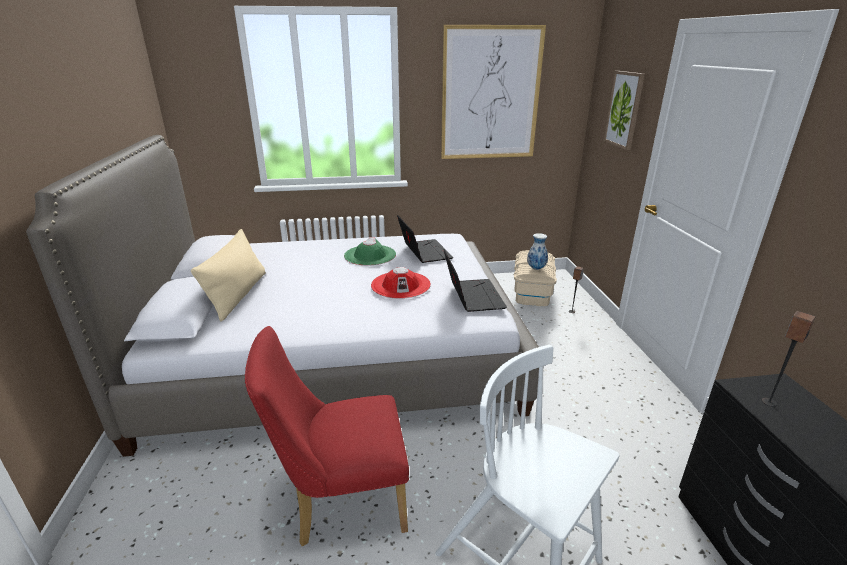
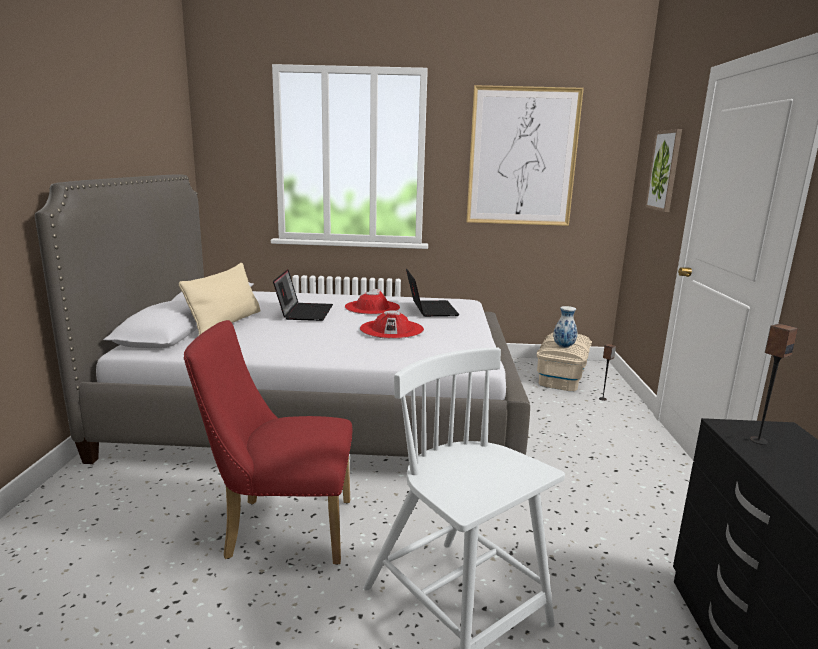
camera: 10 degrees right, 10 degrees down
(370, 255) = (372, 307): green hat -> red hat
(472, 296) = (464, 343): laptop -> laptop (304, 312)

